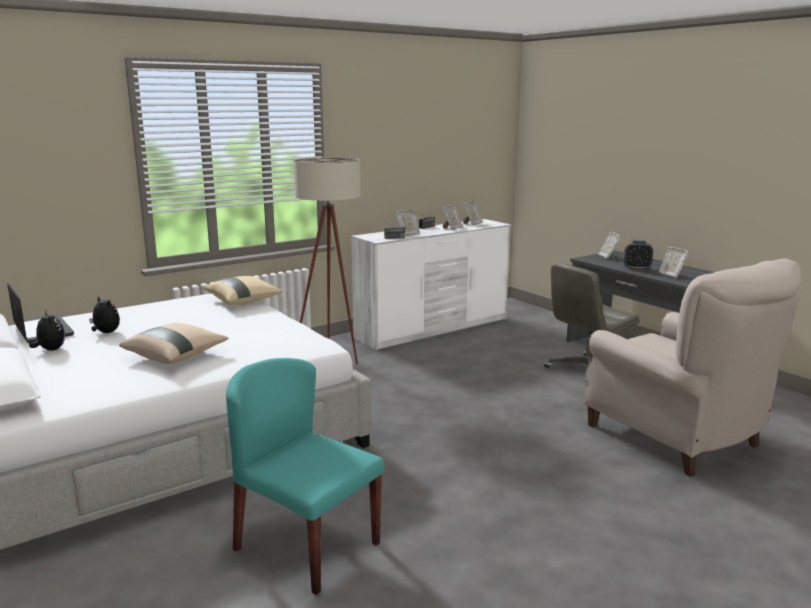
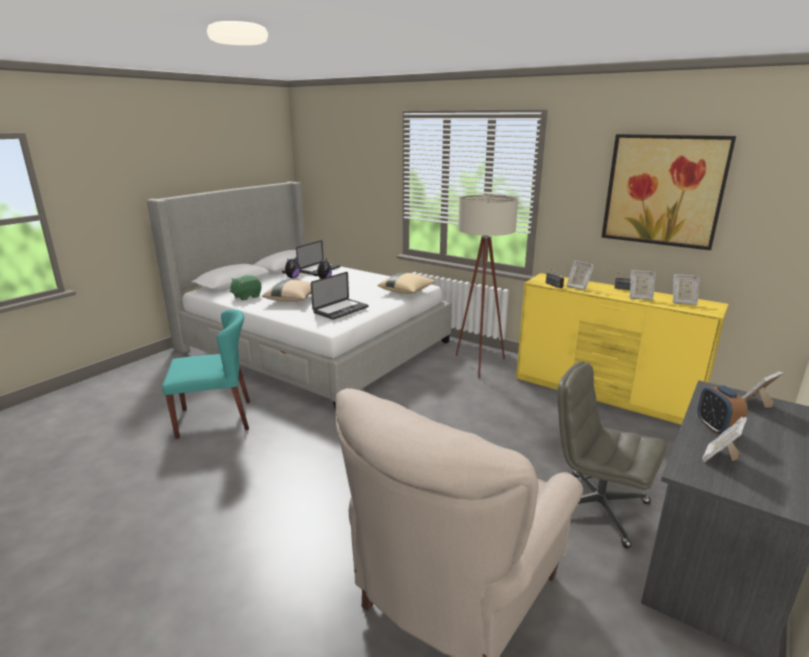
camera: 70 degrees right, 5 degrees up
(100, 386) = (246, 296): none -> green plush toy
(272, 334) = (341, 310): none -> laptop
(306, 545) = (215, 419): turquoise chair -> turquoise chair turned 60 degrees clockwise
(422, 137) = (663, 190): none -> picture
(434, 329) = (604, 394): white dresser -> yellow dresser

